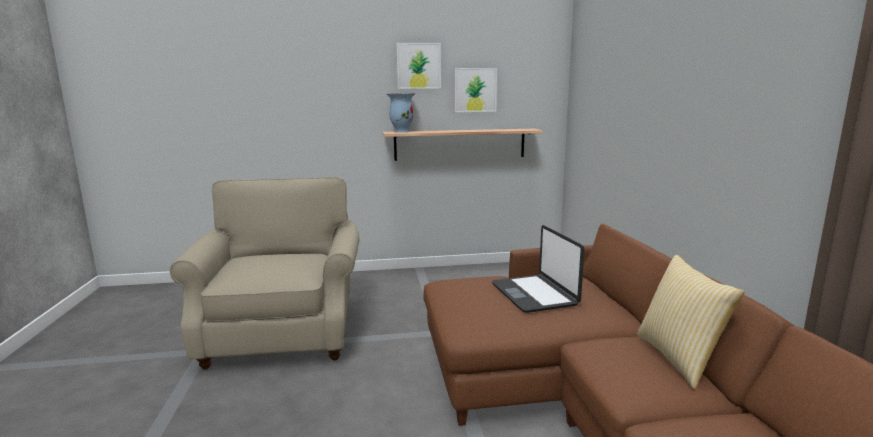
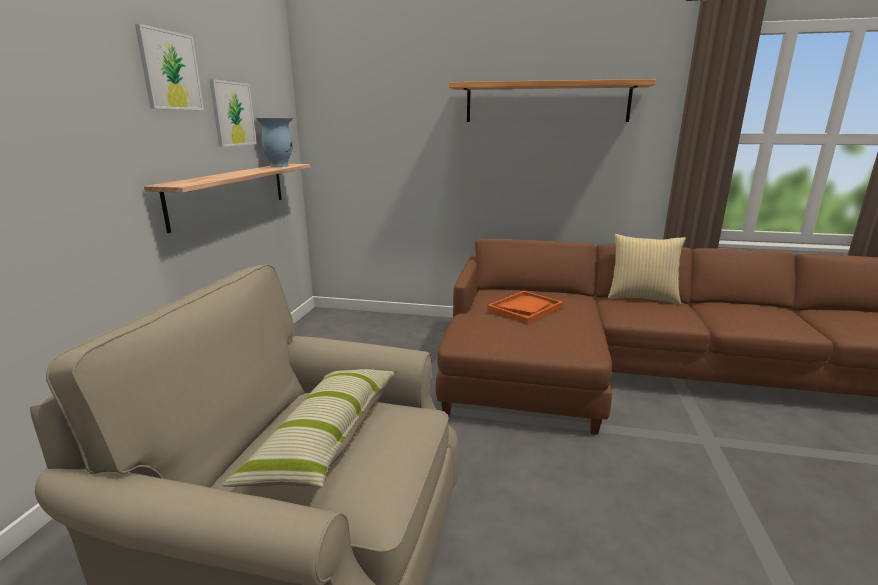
camera: 70 degrees left, 5 degrees up
(270, 262) = (325, 439): none -> pillow
(401, 131) = (183, 182): vase -> vase (279, 166)
(535, 294) = (525, 309): laptop -> orange tray
(714, 71) = (546, 102): none -> shelf

